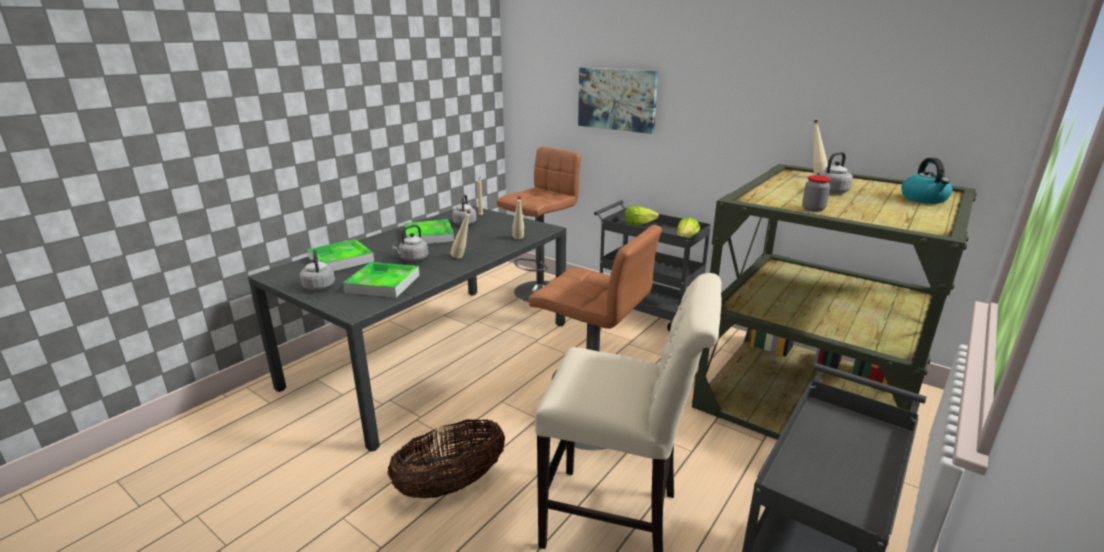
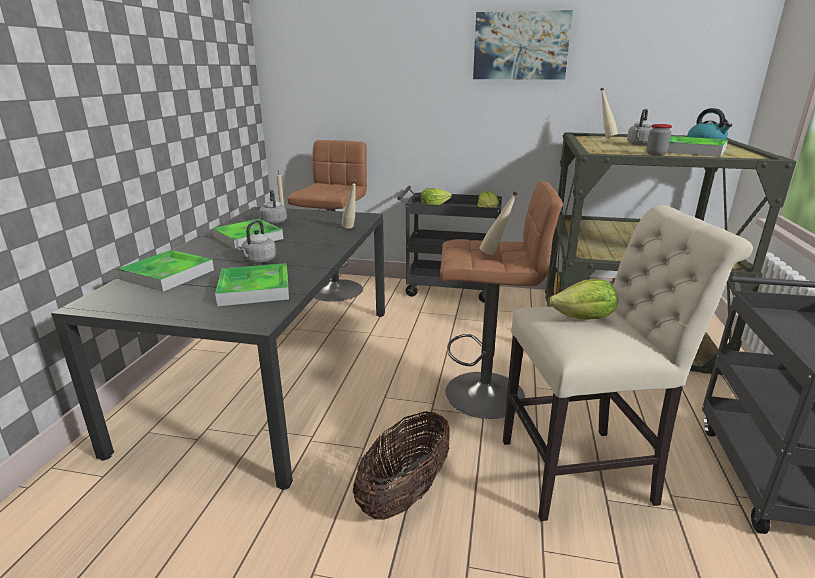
camera: 25 degrees left, 0 degrees up
(319, 286) = (173, 305): grey kettle -> none
(462, 258) = (314, 252): beige bottle -> beige bottle (495, 254)
(604, 370) = (584, 318): none -> lettuce
(617, 99) = (397, 85): picture -> picture (520, 46)
(875, 209) = (693, 151): none -> tray

